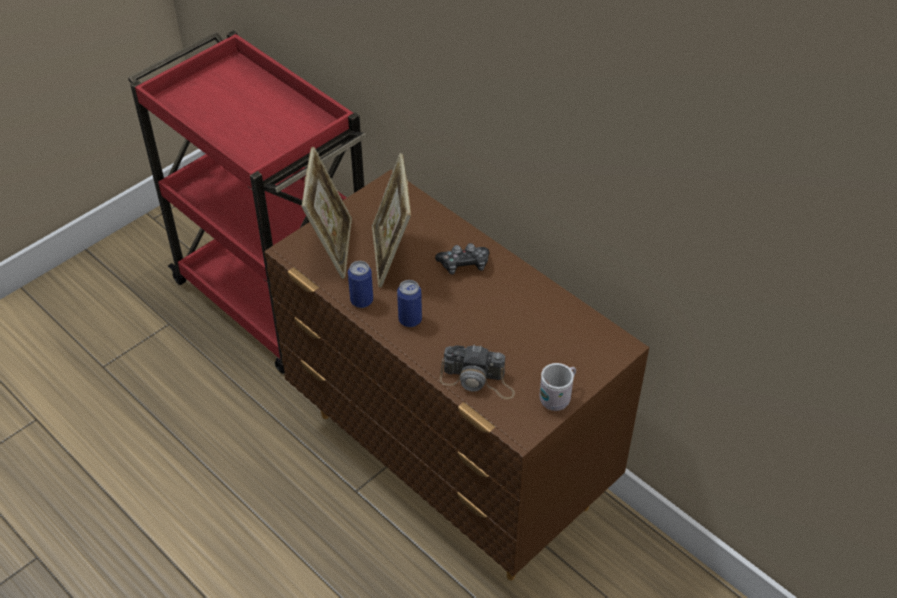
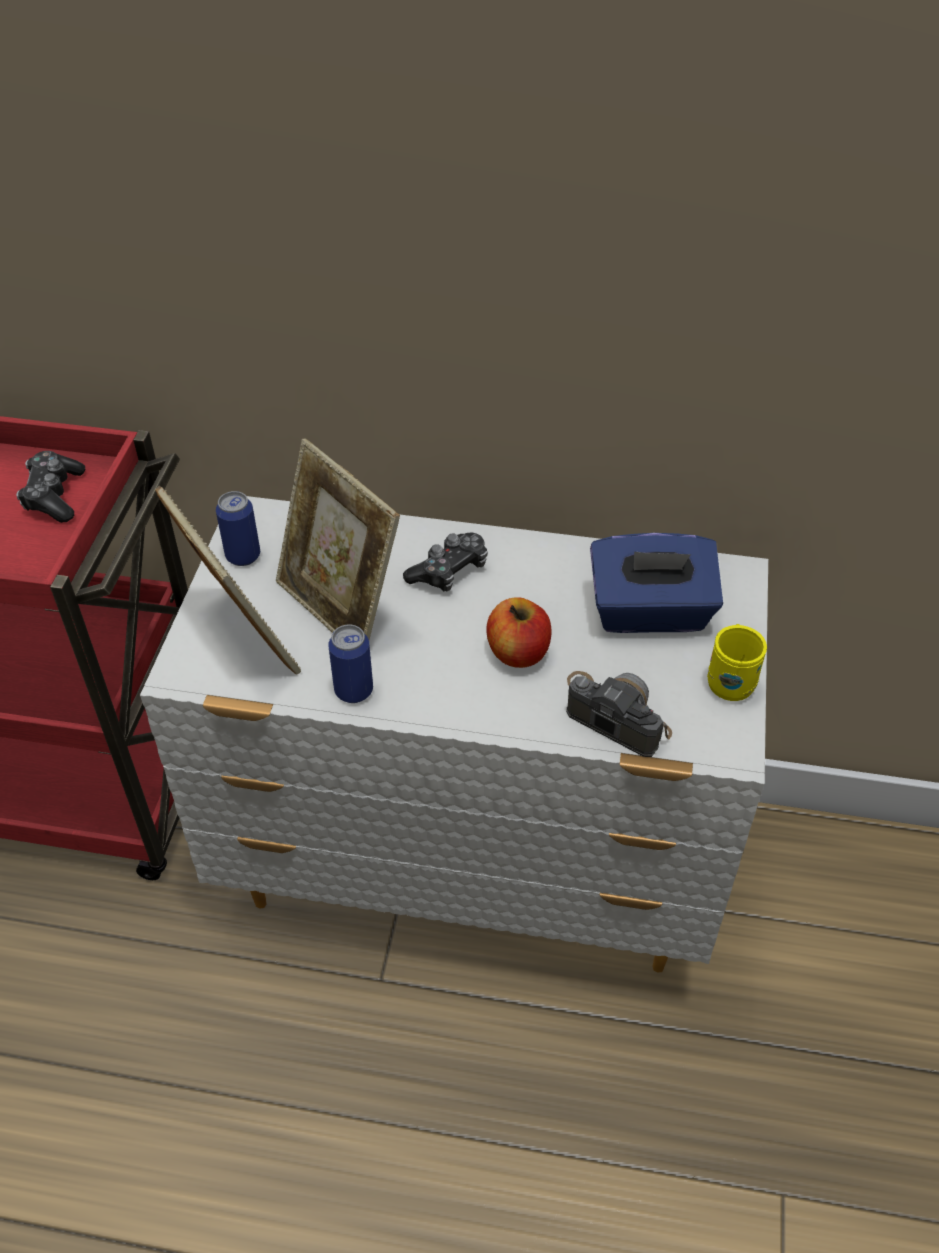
camera: 35 degrees left, 0 degrees up
(295, 129) = (54, 496): none -> game controller
(410, 320) = (446, 681): can -> can (243, 556)
(450, 464) = (473, 870): brown dresser -> white dresser
(459, 325) = (518, 652): none -> apple
(478, 380) = (612, 713): camera -> camera turned 120 degrees counterclockwise
(550, 341) = (650, 612): none -> blue tissue box
(558, 398) = (730, 680): white mug -> yellow mug

